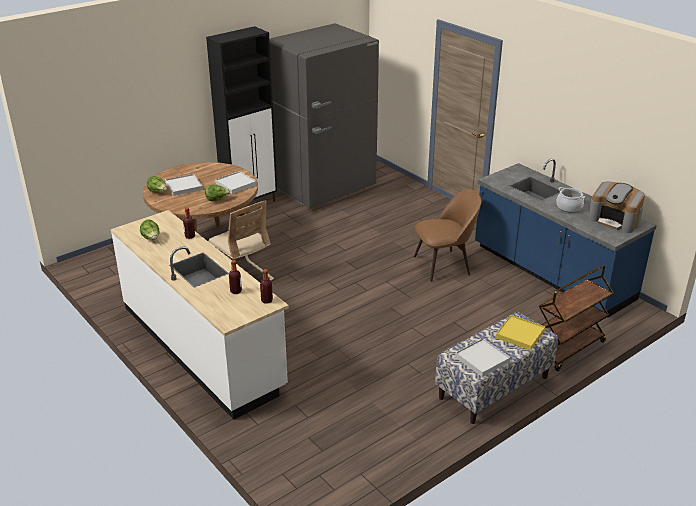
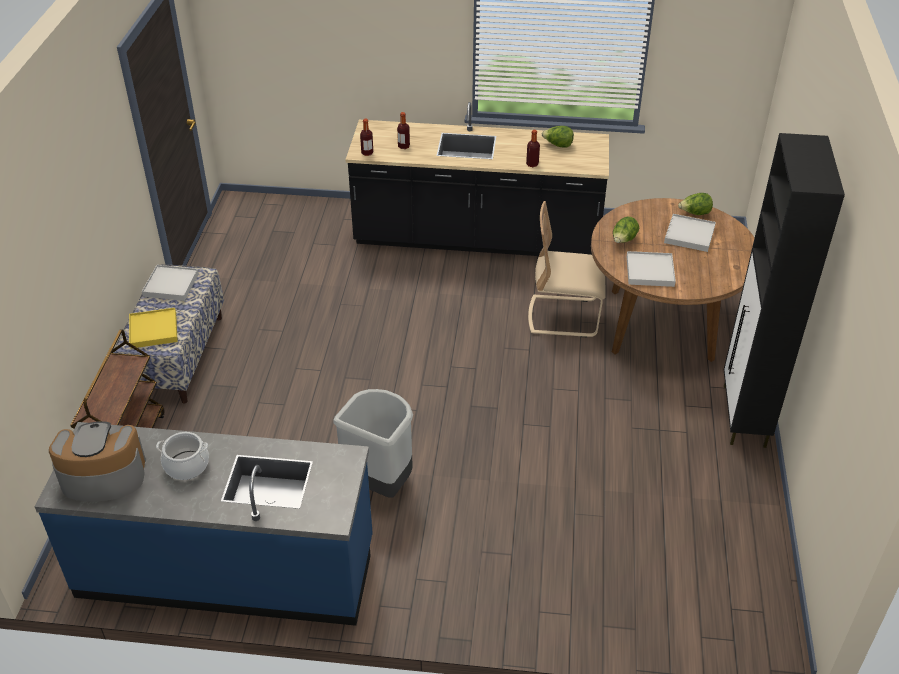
camera: 135 degrees right, 10 degrees up
(202, 346) = (477, 239): white counter -> black counter
(324, 188) = (721, 522): grey fridge -> none
(444, 265) = (380, 483): brown chair -> grey trash can

